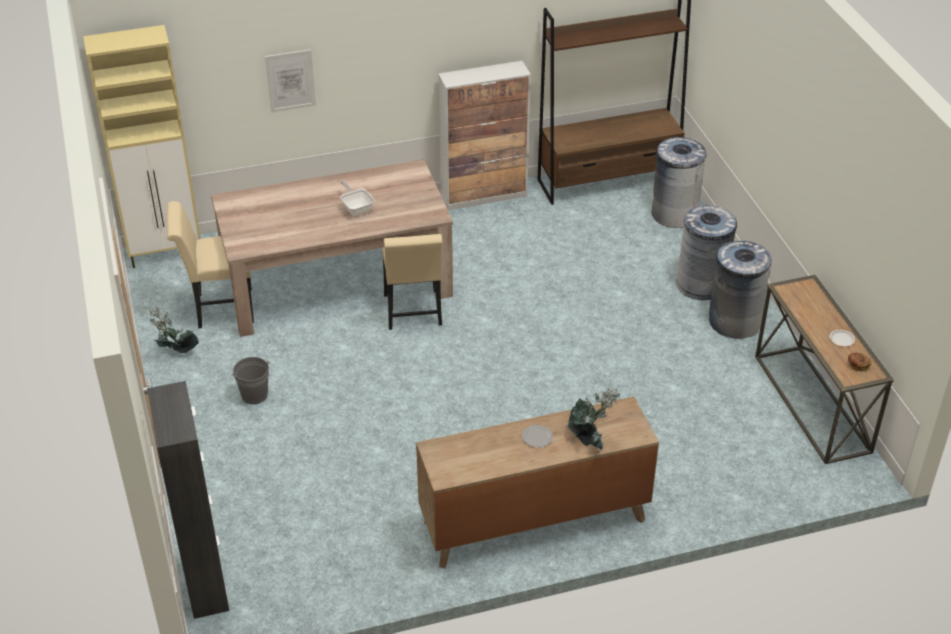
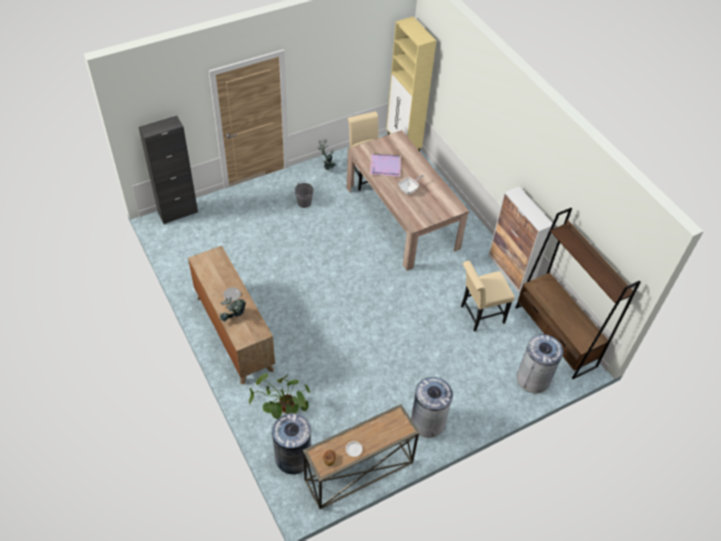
camera: 75 degrees right, 10 degrees up
(290, 80) = (470, 120): picture -> none
(291, 225) = (385, 166): none -> purple tray
(413, 313) = (386, 255): beige chair -> beige chair (479, 315)
(701, 284) = (460, 399): grey trash can -> grey trash can (293, 457)
(703, 476) = (282, 412): none -> potted plant

